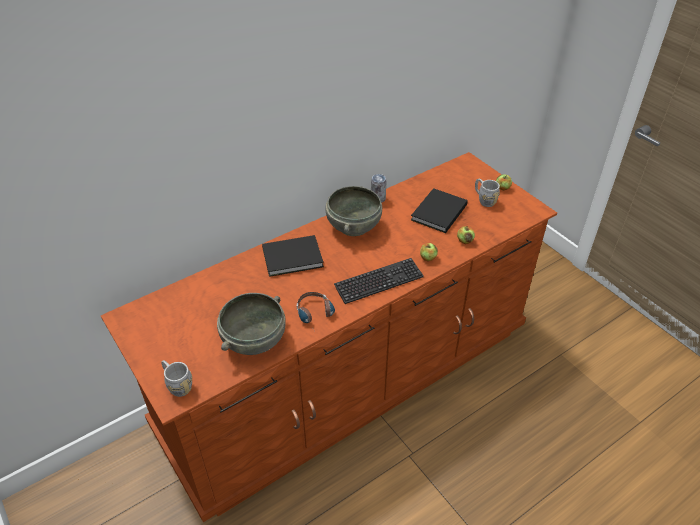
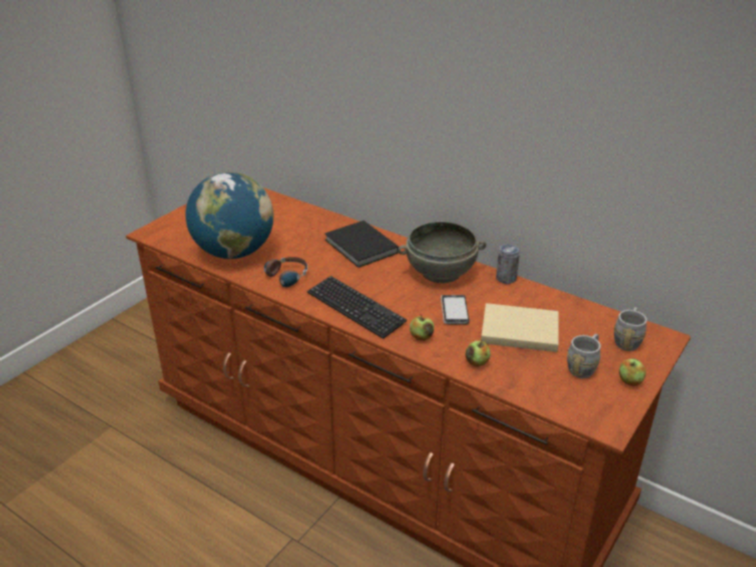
camera: 70 degrees right, 10 degrees down
(177, 385) = (167, 230): grey mug -> grey mug (627, 340)
(253, 339) = (234, 252): grey bowl -> globe
(404, 234) = (454, 311): none -> phone
(437, 213) = (517, 329): black book -> beige book

